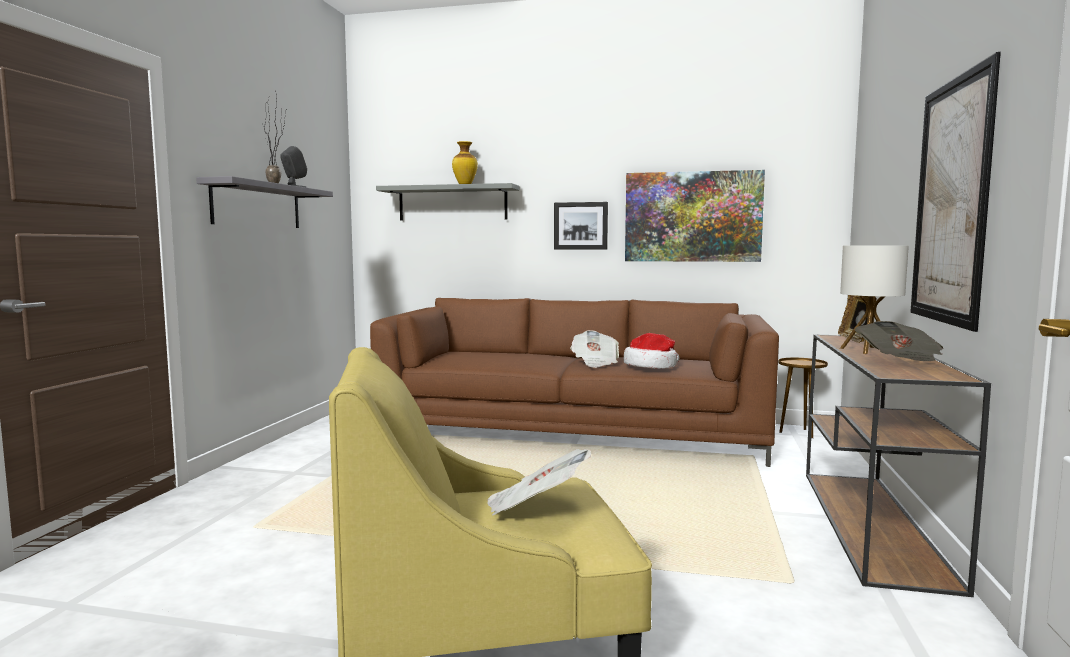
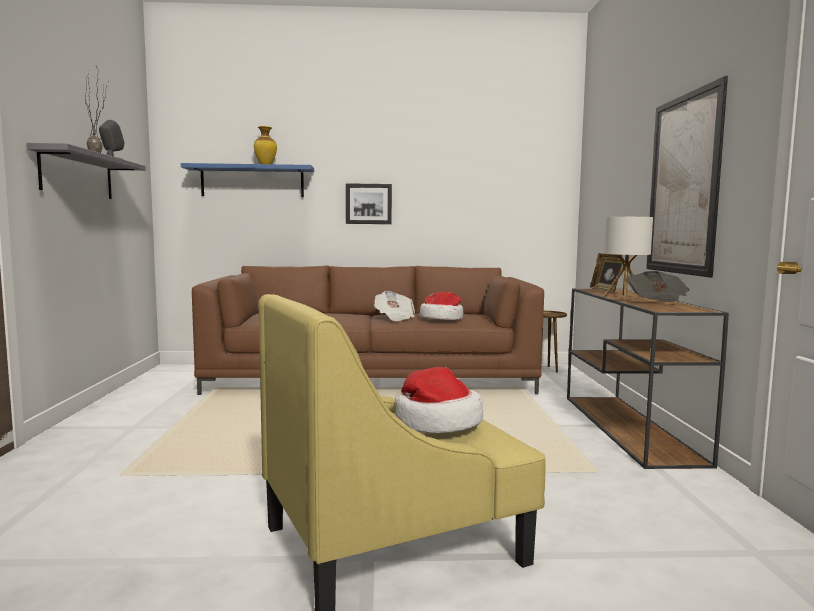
camera: 15 degrees left, 0 degrees up
(452, 203) = (252, 181): grey shelf -> blue shelf
(535, 508) = (435, 423): newspaper -> hat
(692, 217) = (460, 198): picture -> none

